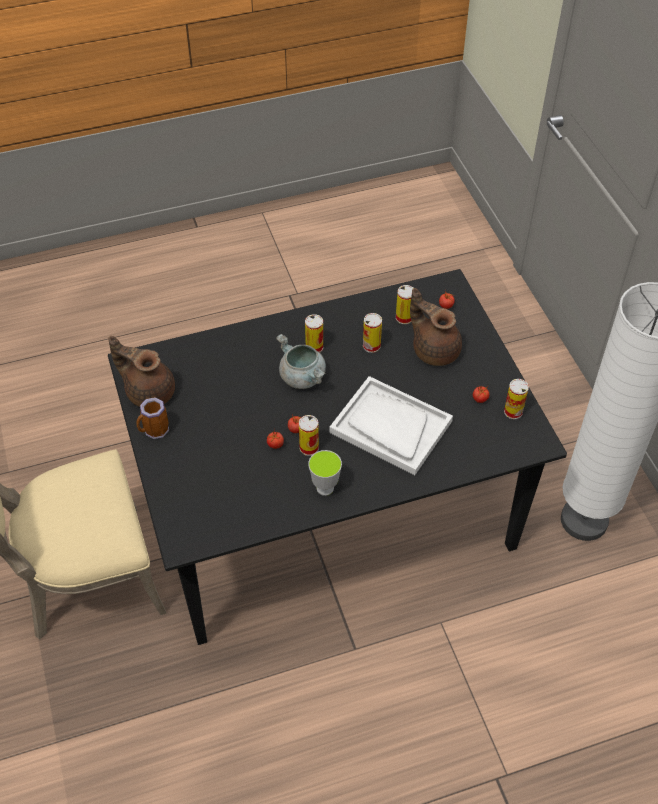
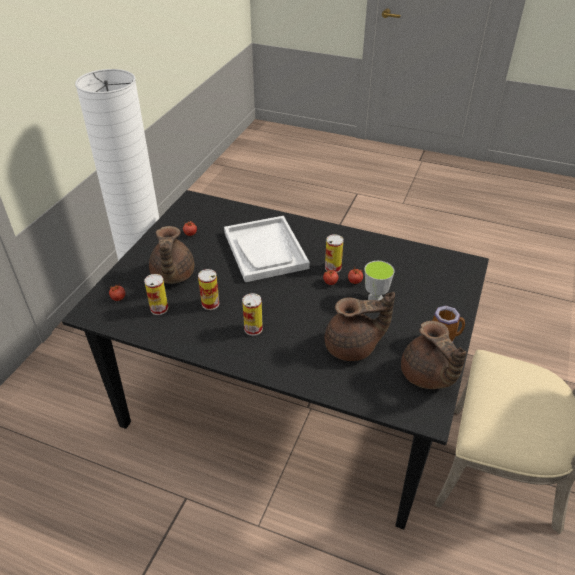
camera: 140 degrees left, 10 degrees down
(223, 380) = (353, 347): none -> brown teapot
(303, 377) = (287, 312): grey cooking pot -> none
(325, 488) = (346, 243): cup -> cup (375, 298)
(513, 411) = (182, 218): can -> none

